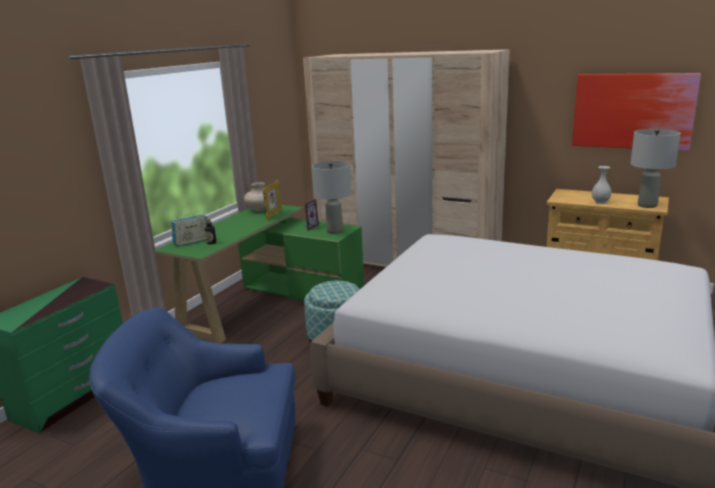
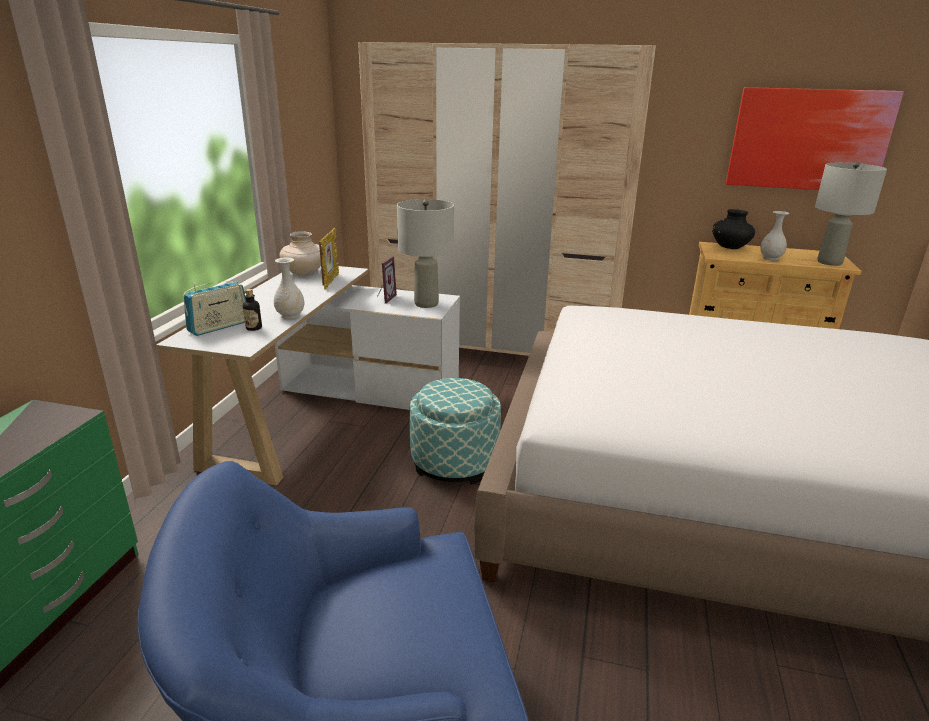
camera: 15 degrees left, 5 degrees up
(237, 236) = (291, 316): none -> white vase
(269, 302) = (327, 410): green desk -> white desk
(576, 193) = (730, 247): none -> black vase

